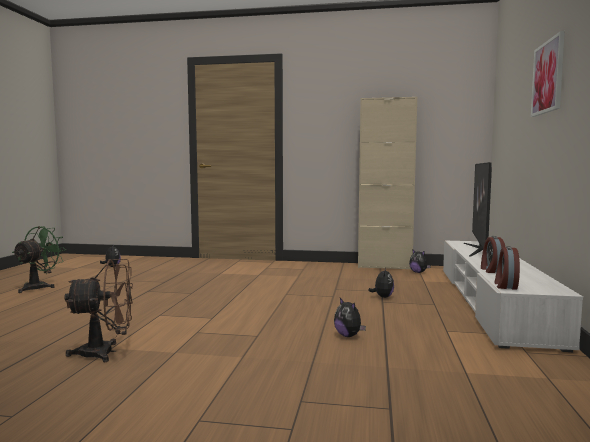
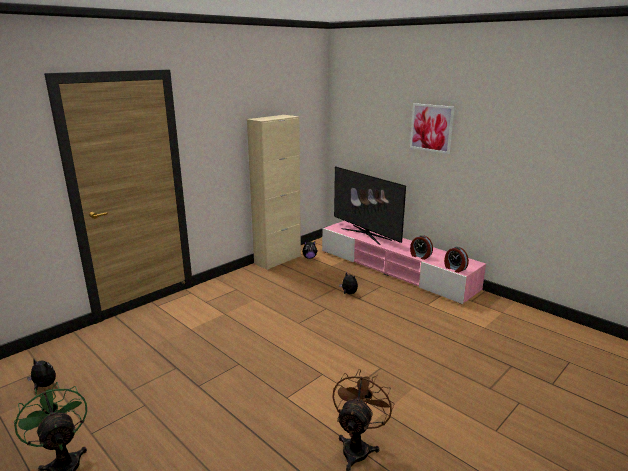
camera: 55 degrees left, 15 degrees up
(348, 335) = (409, 336): plush toy -> none
(492, 302) = (395, 270): white tv stand -> pink tv stand

